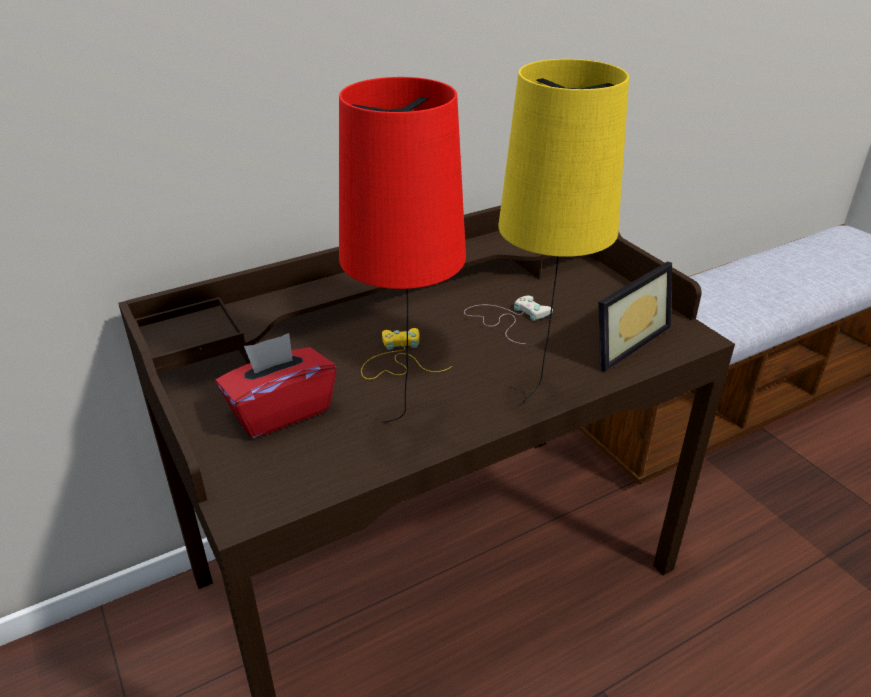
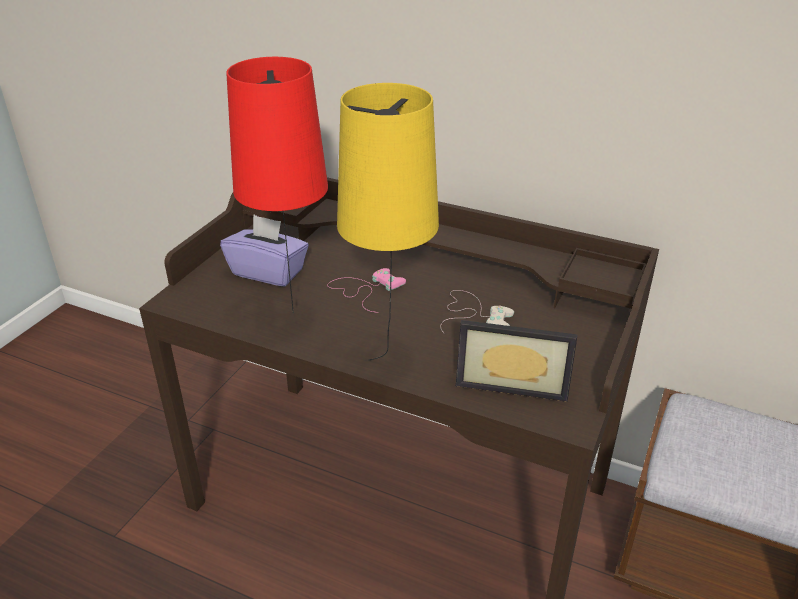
camera: 55 degrees right, 0 degrees up
(280, 411) = (268, 272): red tissue box -> purple tissue box
(397, 360) = (365, 289): yellow game controller -> pink game controller

